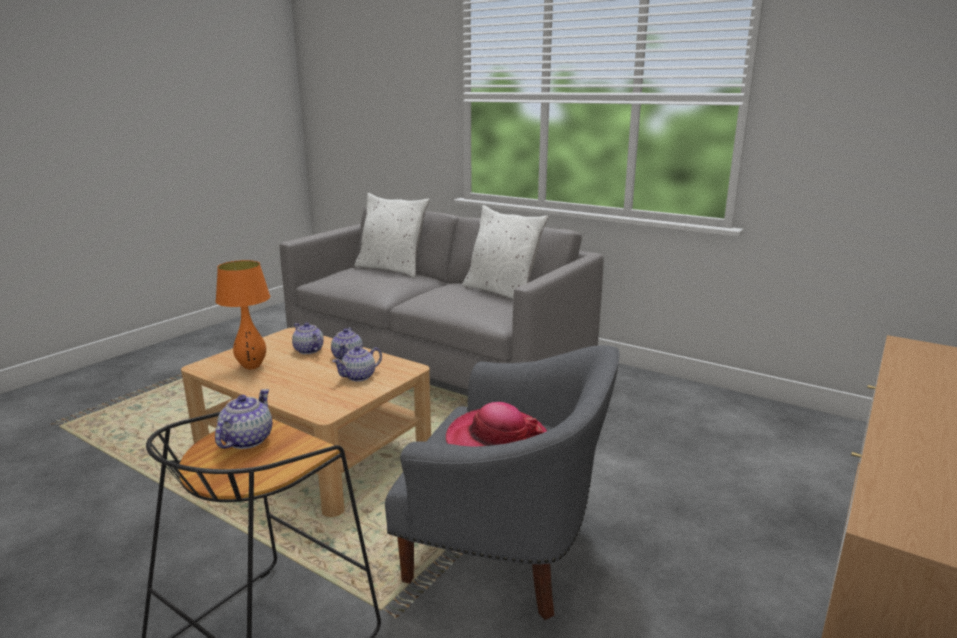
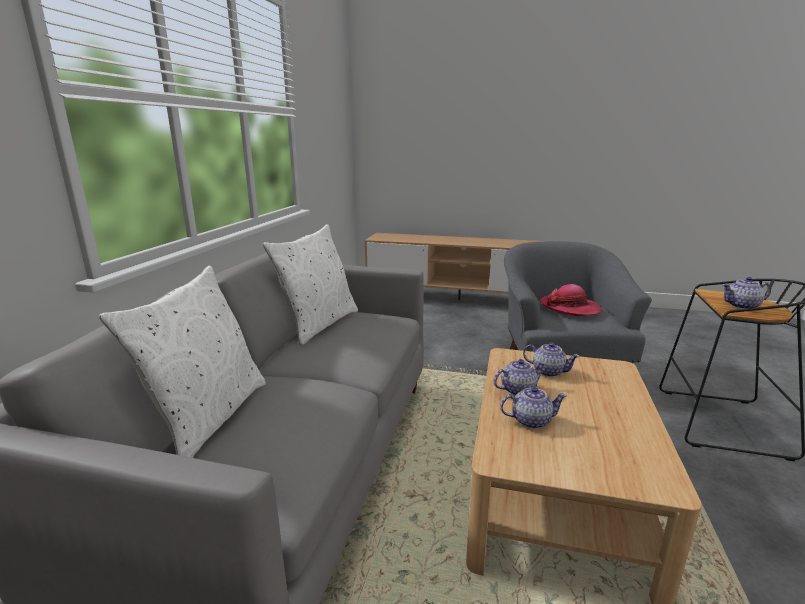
camera: 110 degrees left, 0 degrees up
(252, 366) = (613, 443): orange table lamp -> none
(308, 350) = (530, 420): teapot -> teapot turned 120 degrees counterclockwise

